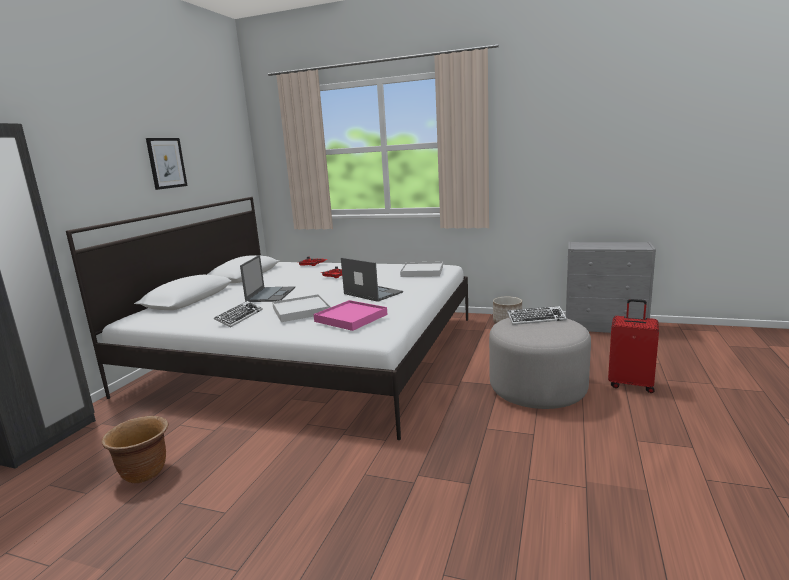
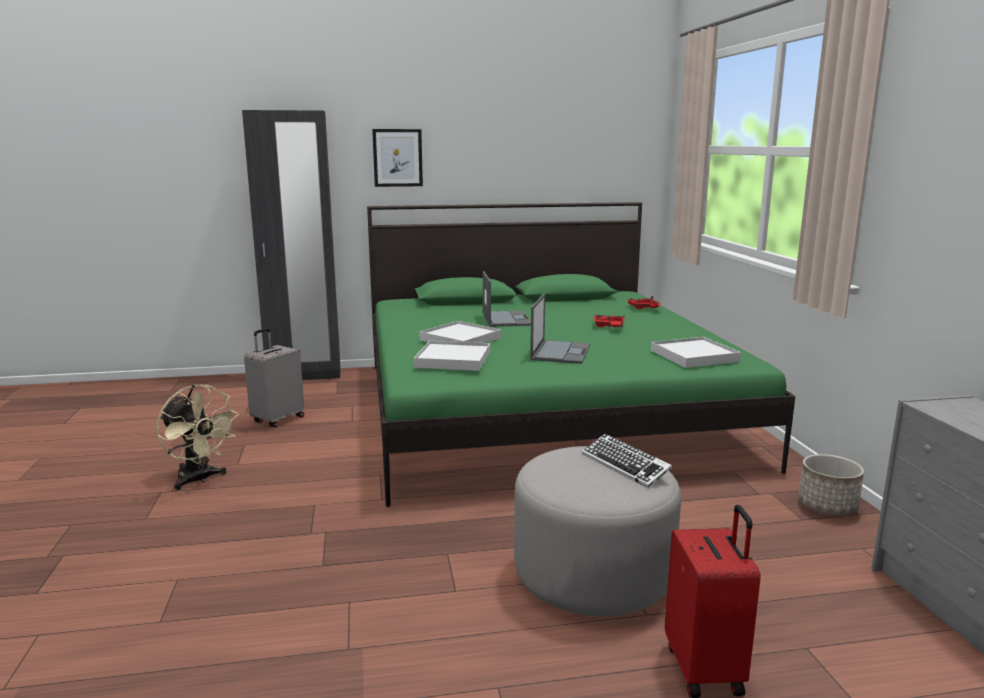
camera: 60 degrees right, 0 degrees up
(145, 472) = (277, 419): brown planter -> grey suitcase
(166, 163) = (508, 150): picture -> picture (397, 158)
(232, 545) = (199, 480): none -> beige fan
(239, 317) = (426, 326): keyboard -> none
(271, 294) = (506, 319): laptop -> laptop turned 75 degrees counterclockwise
(312, 353) = (542, 410): white bed -> green bed
(351, 318) = (453, 360): pink tray -> white tray

